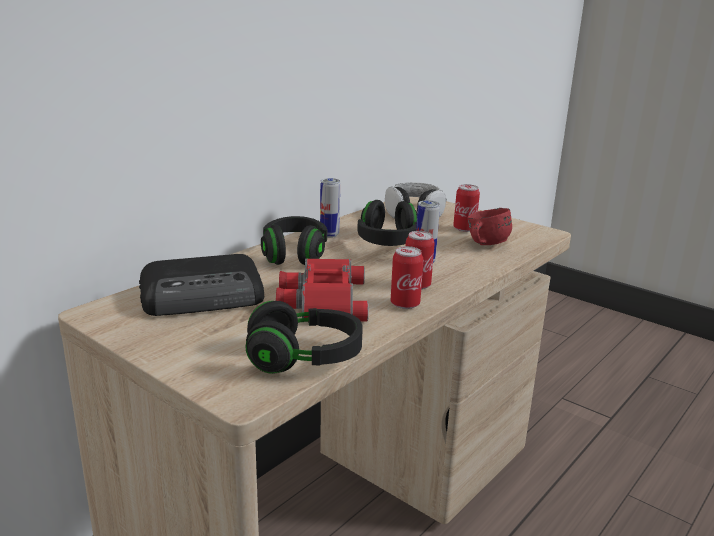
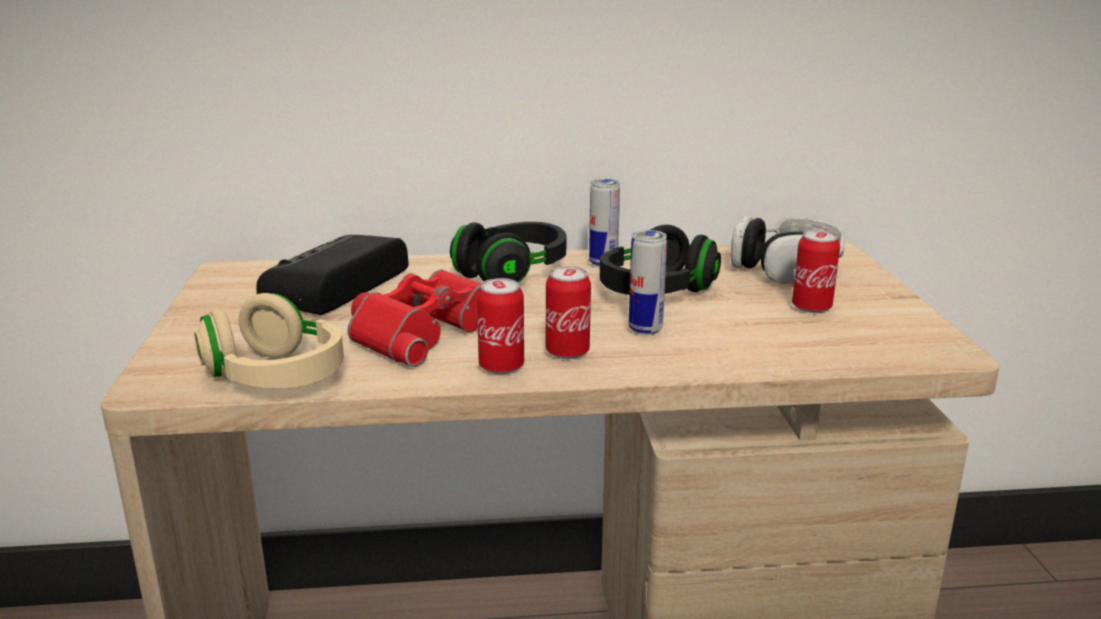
camera: 45 degrees right, 0 degrees up
(205, 296) = (334, 286): radio -> radio turned 90 degrees clockwise
(304, 359) = (275, 377): black headphones -> beige headphones
(483, 245) = (787, 336): red mug -> none

